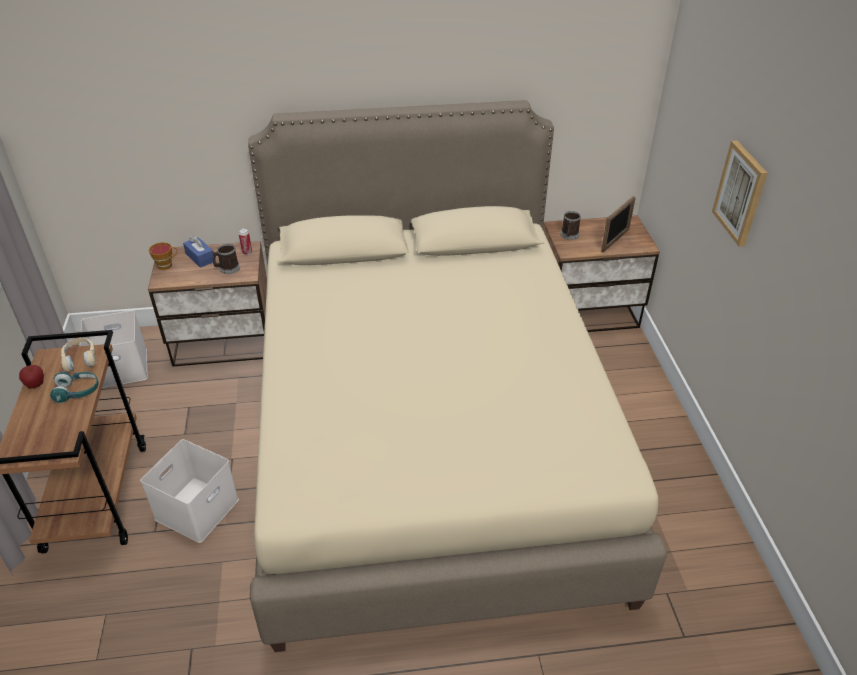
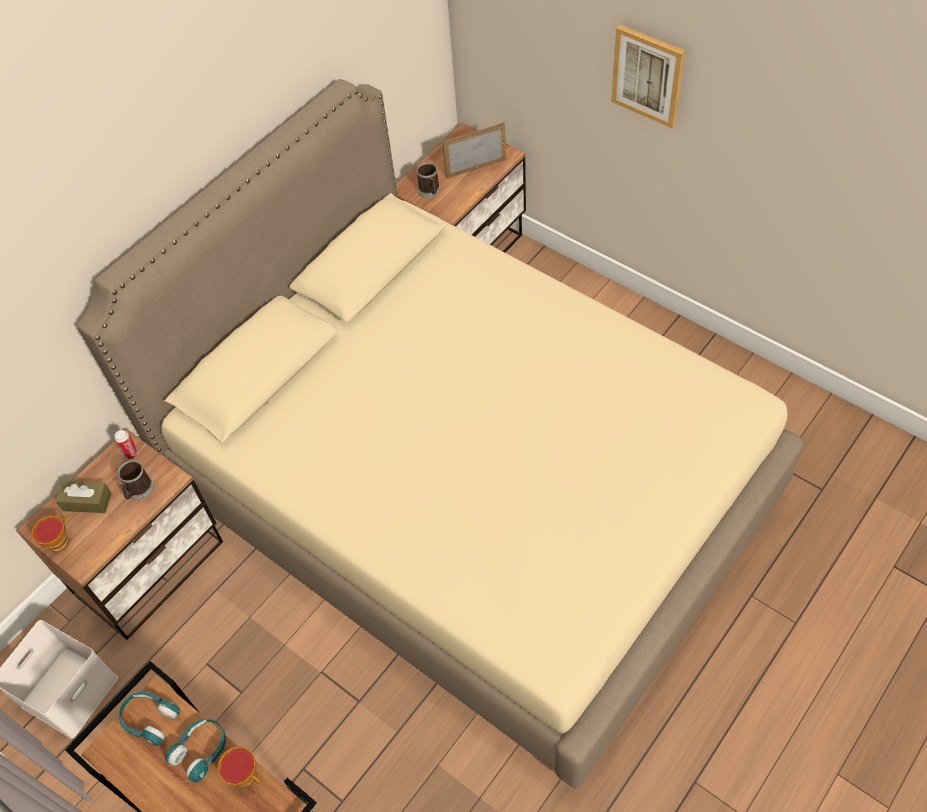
camera: 40 degrees left, 15 degrees up
(35, 385) = (145, 786): apple -> none
(76, 421) = (247, 776): none -> cup
(80, 359) = (150, 719): beige headphones -> turquoise headphones
(197, 507) = (351, 744): white storage box -> none
(200, 257) = (87, 501): blue tissue box -> brown tissue box
(615, 240) = (476, 167): picture frame -> picture frame turned 105 degrees counterclockwise

